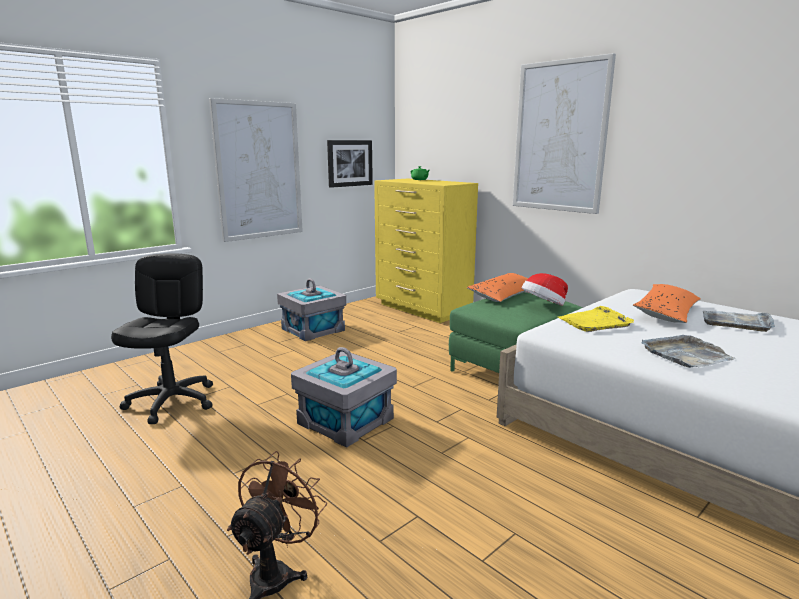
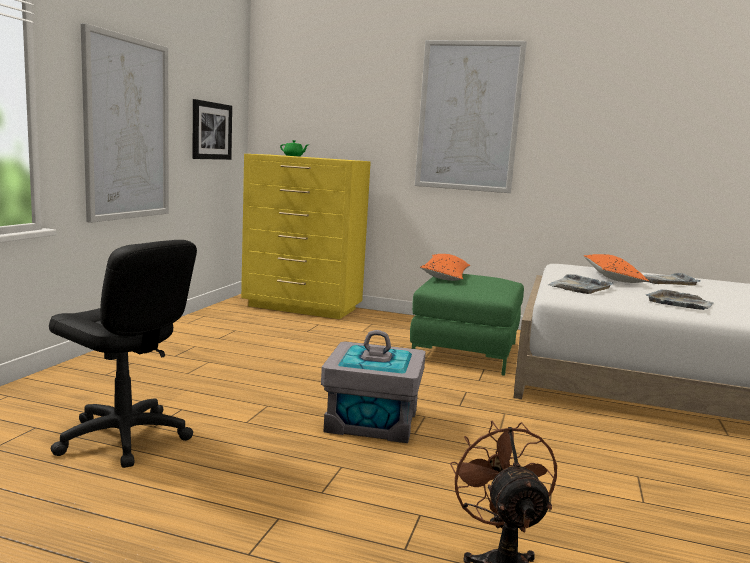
camera: 30 degrees left, 5 degrees down
(172, 402) = (124, 438): black office chair -> black office chair turned 150 degrees clockwise
(313, 329) = (201, 338): grey storage box -> none
(543, 306) = (497, 282): hat -> none
(595, 322) = (579, 287): yellow tray -> grey tray

